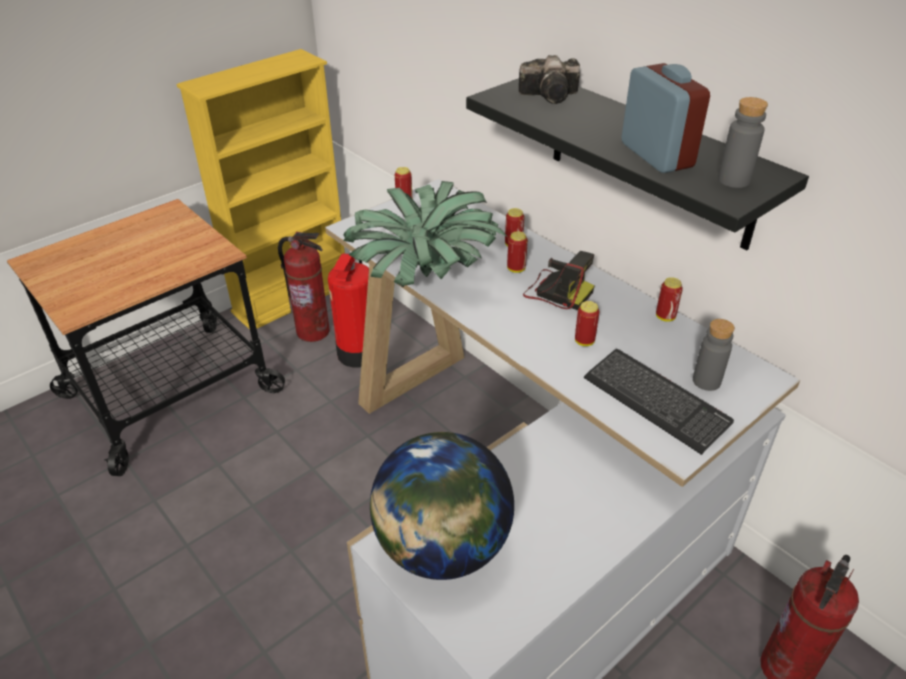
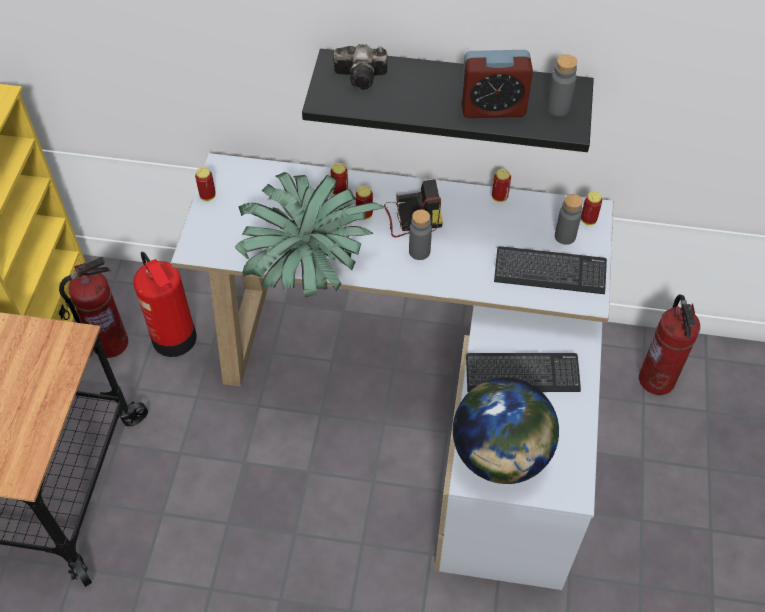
camera: 40 degrees left, 15 degrees up
(535, 318) = (419, 251): none -> grey bottle
(546, 490) = (522, 374): none -> keyboard
(552, 96) = (363, 76): camera -> camera turned 45 degrees clockwise
(584, 341) = (468, 251): can -> can (588, 220)
(656, 155) = (493, 108): alarm clock -> alarm clock turned 150 degrees clockwise

